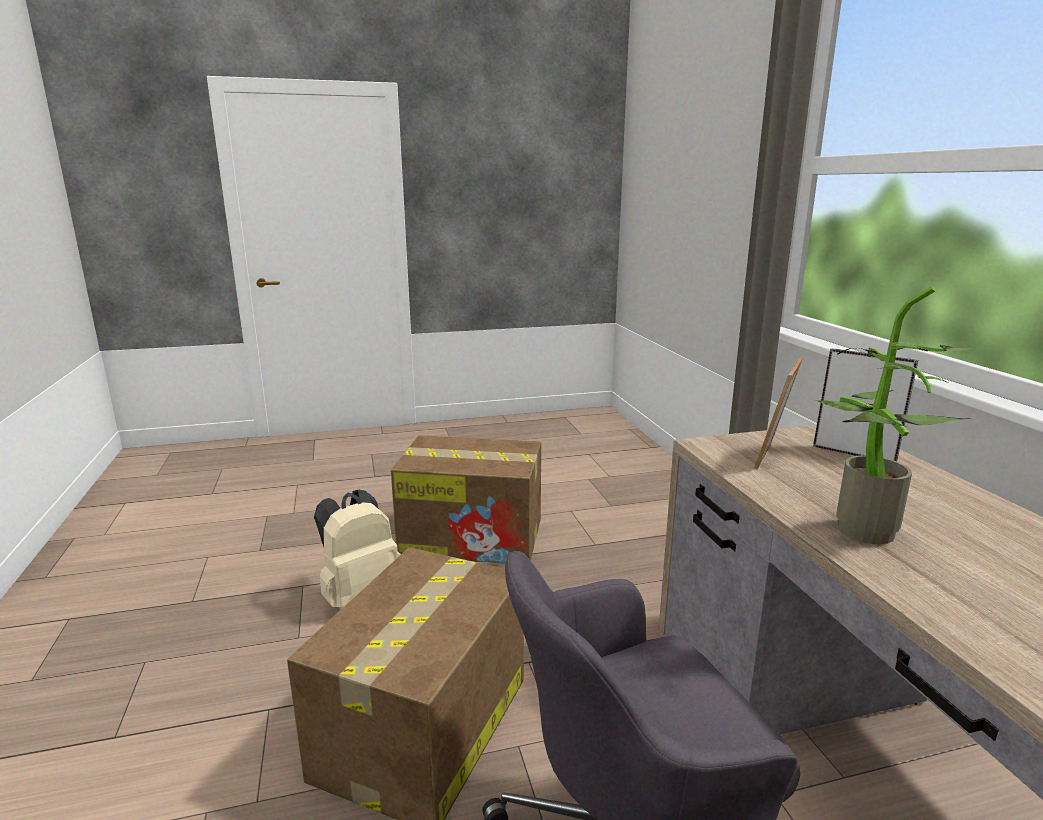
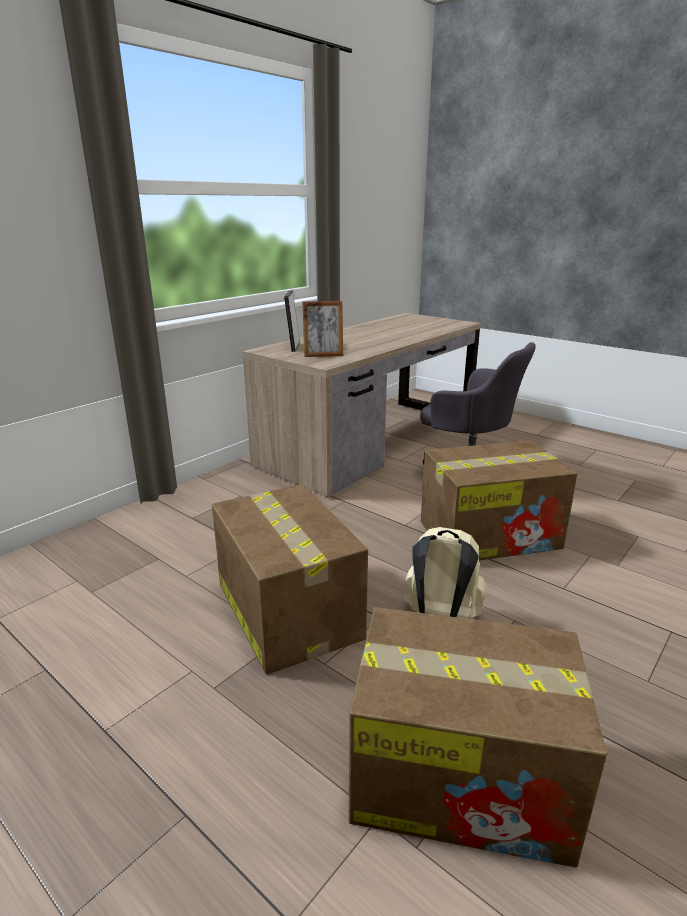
camera: 125 degrees left, 5 degrees up
(263, 541) = (463, 776): none -> cardboard box
(859, 533) = (382, 343): potted plant -> none

